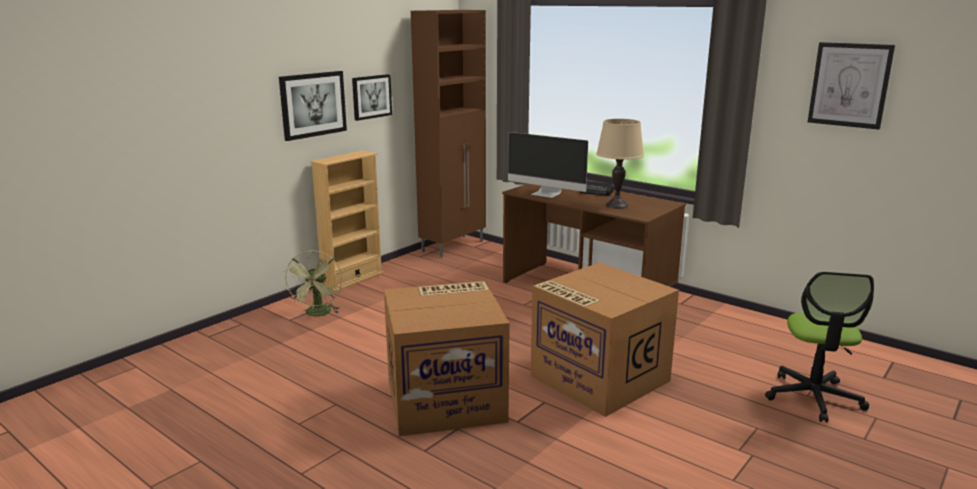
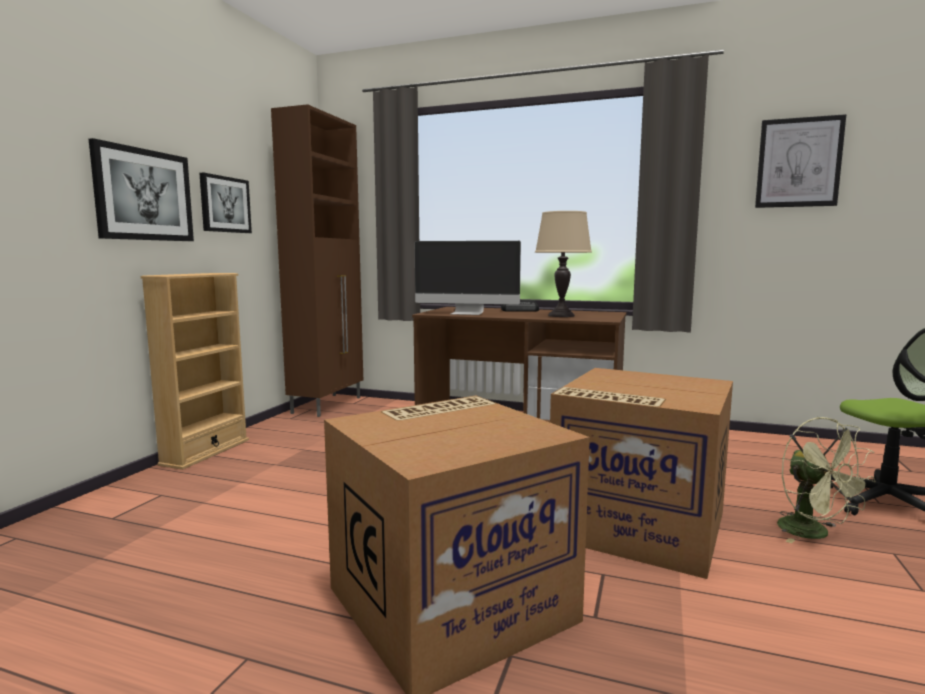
camera: 20 degrees left, 10 degrees down
(318, 314) = (163, 503): green fan -> green fan (813, 534)

